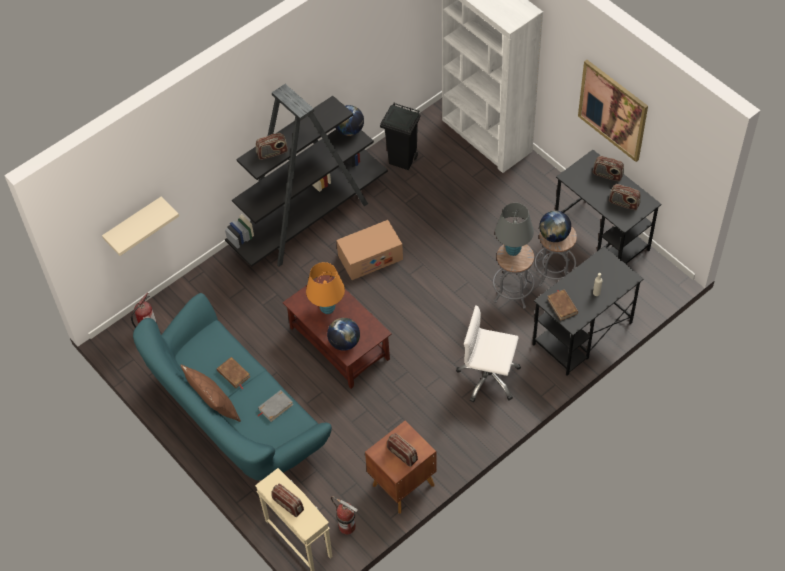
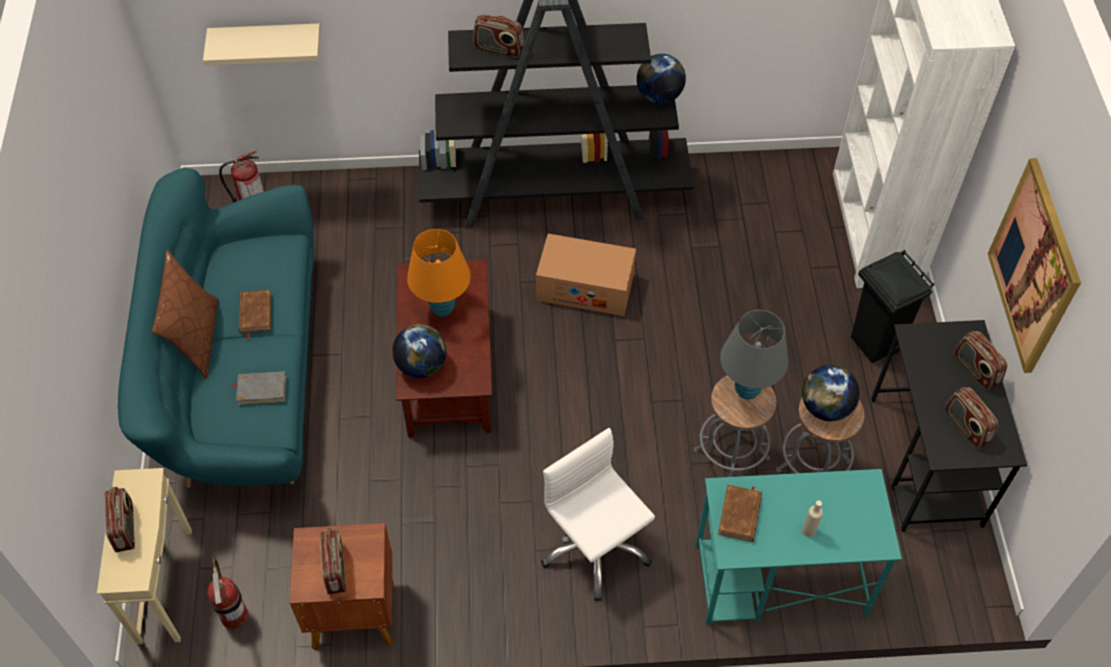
camera: 35 degrees right, 0 degrees up
(403, 160) = (736, 193): black trash can -> black trash can (875, 344)
(581, 334) = (778, 579): black desk -> turquoise desk

